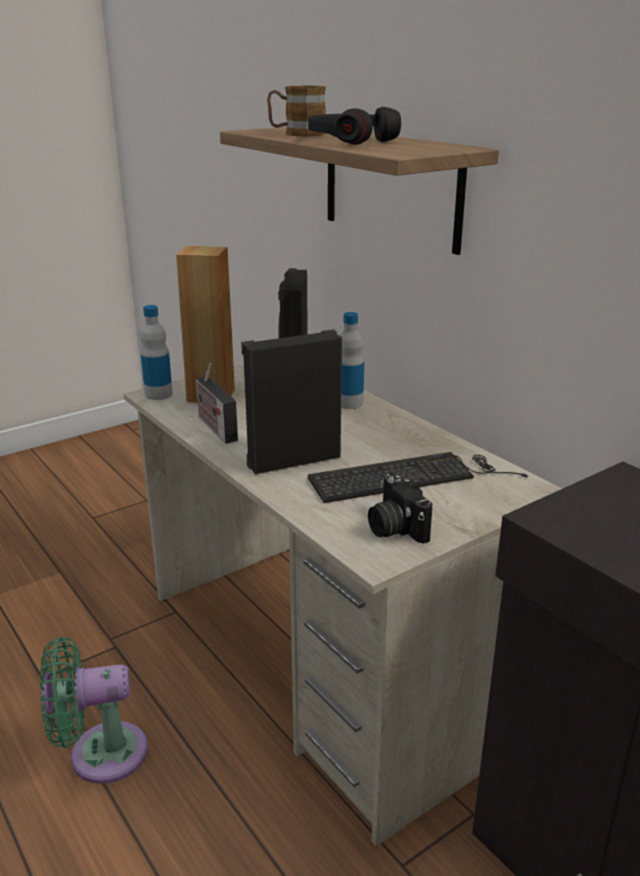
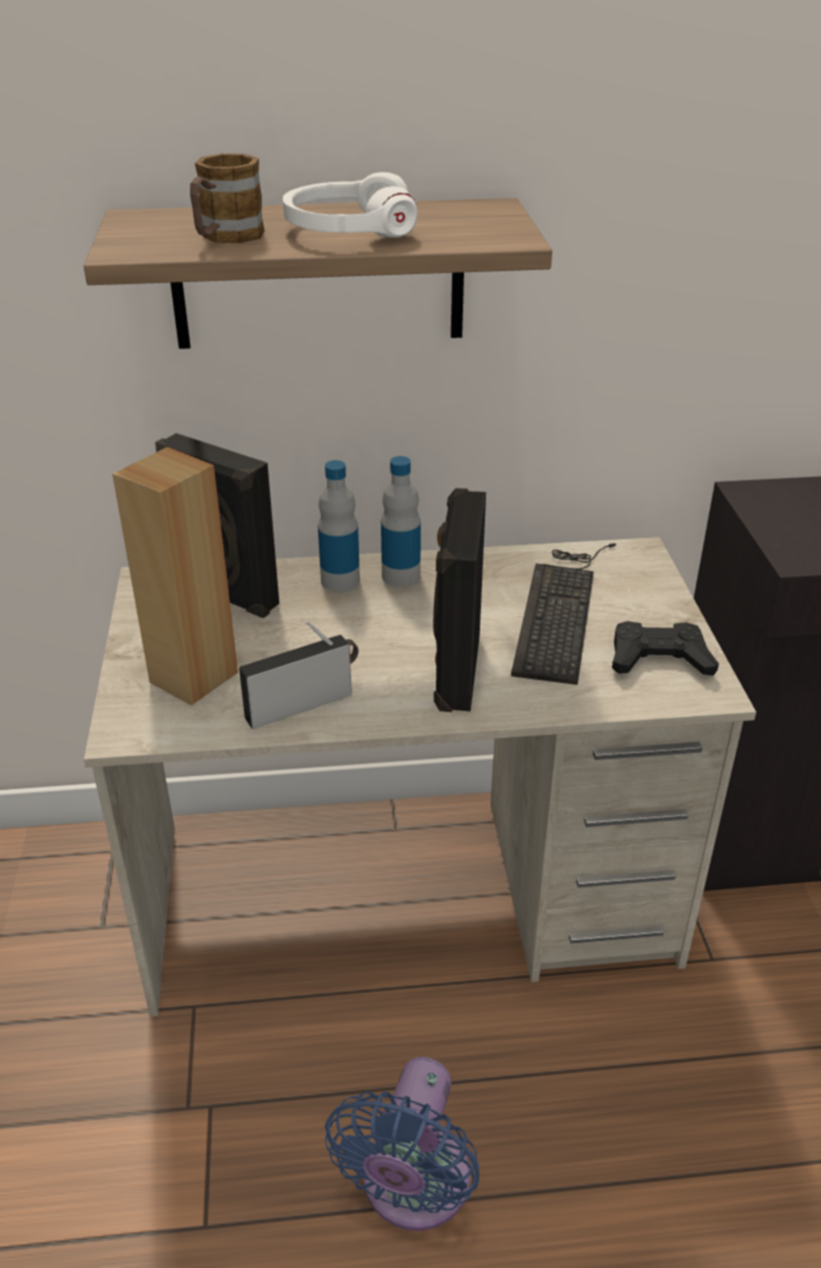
camera: 60 degrees left, 10 degrees up
(100, 754) = (412, 1188): green fan -> blue fan
(158, 394) = (133, 724): bottle -> bottle (401, 575)
(215, 427) = (303, 704): radio -> radio turned 150 degrees clockwise
(351, 140) = (349, 230): black headphones -> white headphones
(394, 528) = (659, 658): camera -> black game controller

